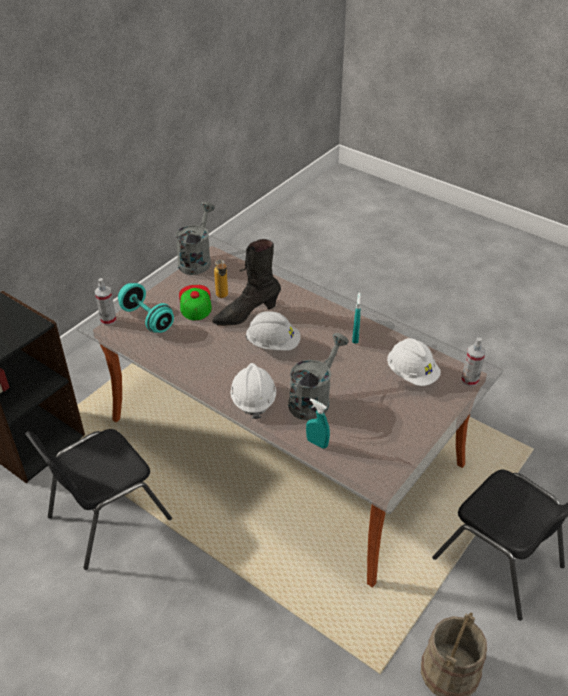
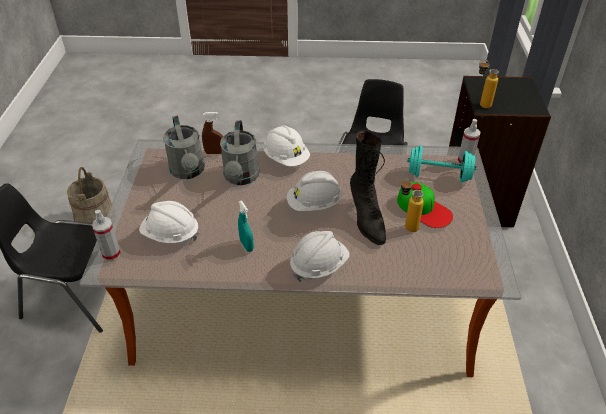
camera: 145 degrees right, 0 degrees up
(31, 329) = (481, 104): none -> bottle
(196, 259) = (486, 253): grey watering can -> grey watering can (188, 172)
(246, 314) = (366, 219): black boot -> black boot turned 135 degrees clockwise
(315, 301) = (319, 266): none -> white hard hat
(317, 443) = (214, 152): turquoise spray bottle -> brown spray bottle

